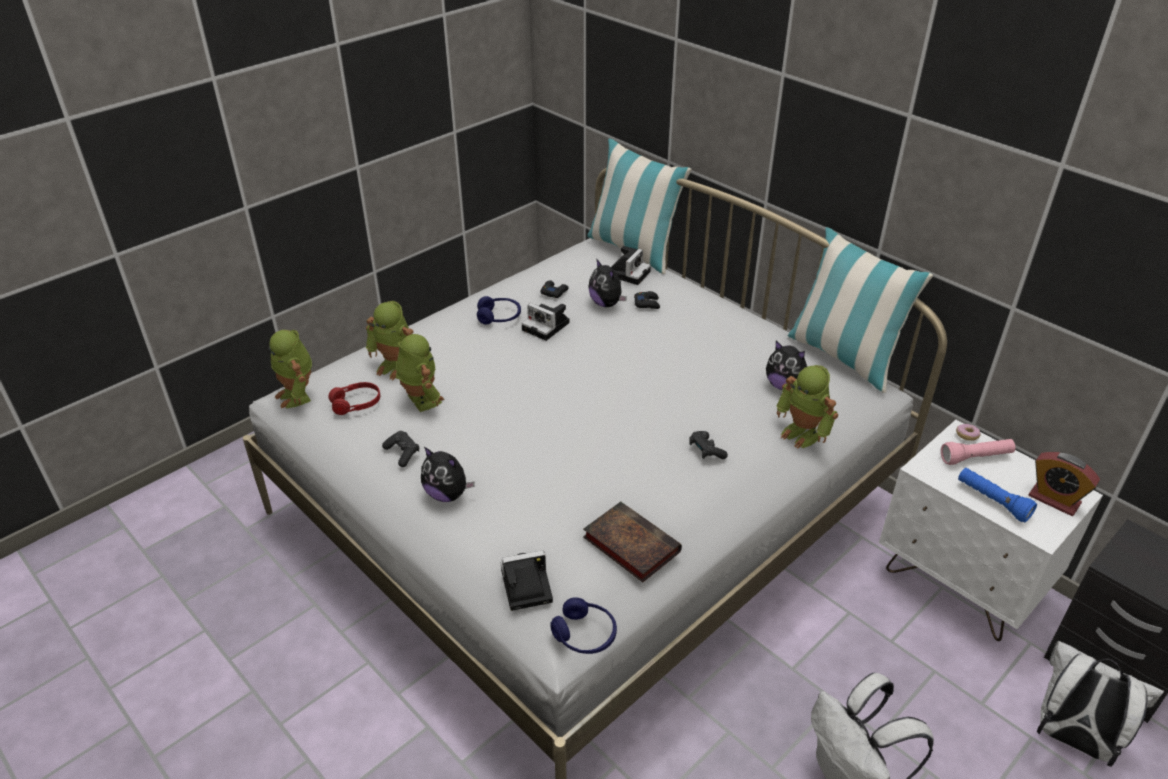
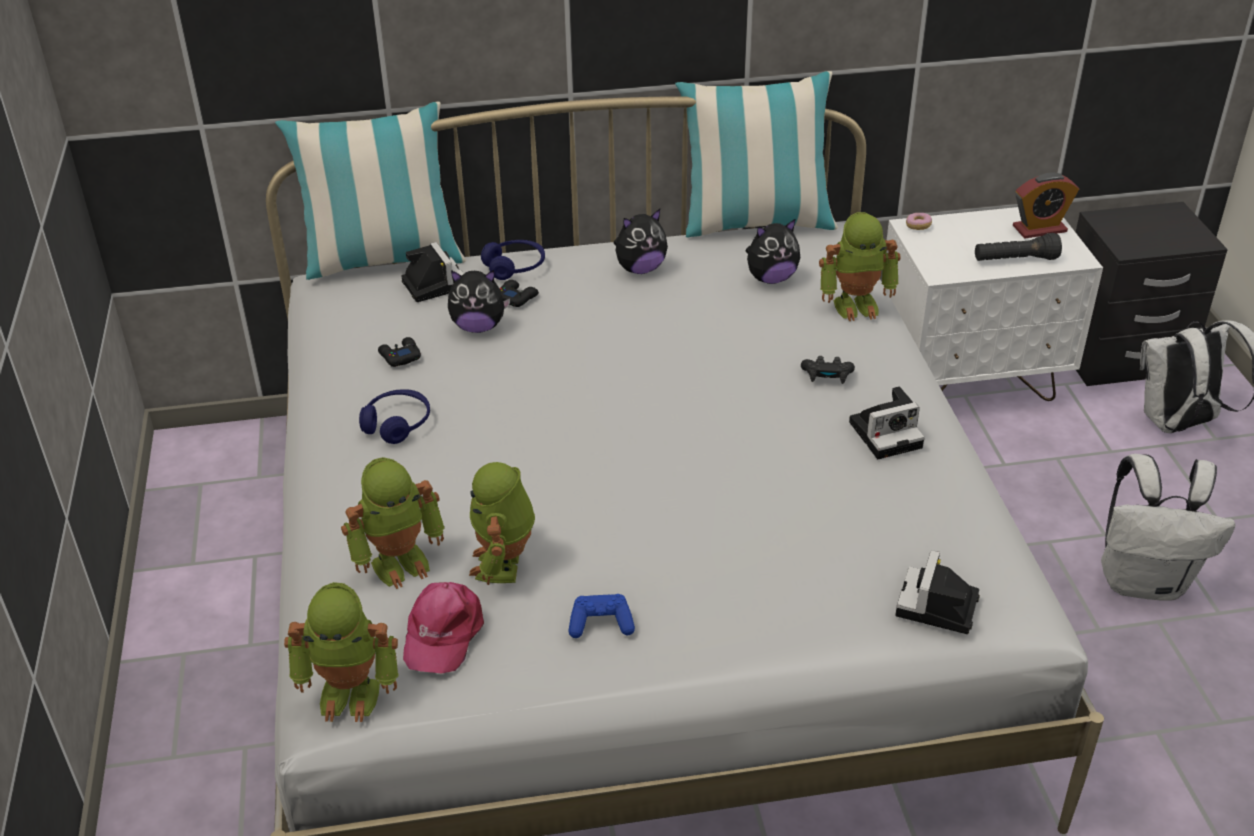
camera: 55 degrees left, 0 degrees up
(356, 404) = (442, 633): red headphones -> pink cap
(402, 453) = (601, 624): black game controller -> blue game controller
(421, 400) = (504, 565): toy robot -> toy robot turned 90 degrees counterclockwise
(447, 494) = (720, 612): plush toy -> plush toy (640, 269)
(547, 326) = (470, 392): camera -> camera (887, 433)
(584, 635) = (1040, 591): blue headphones -> blue headphones (515, 267)
(629, 544) = (929, 497): book -> none
(975, 458) = (952, 238): pink flashlight -> none
(992, 501) = (1015, 260): blue flashlight -> black flashlight

